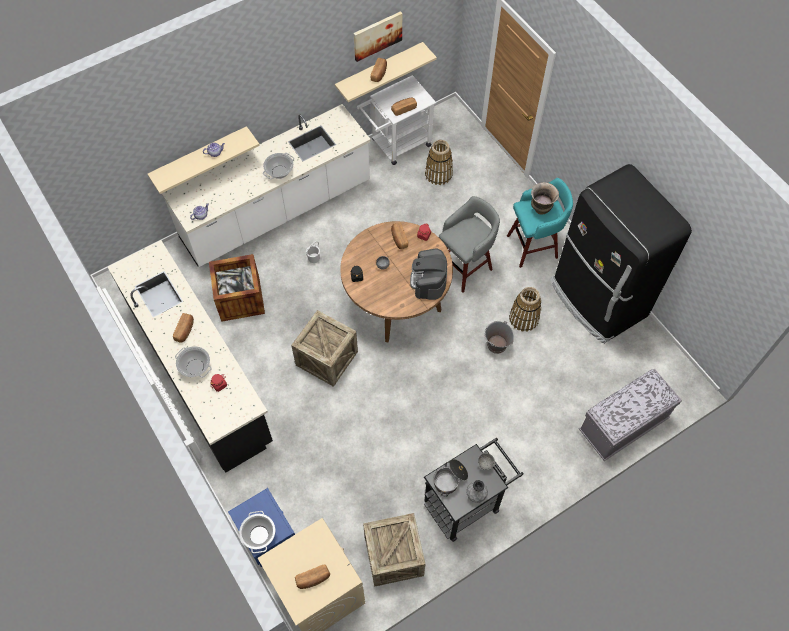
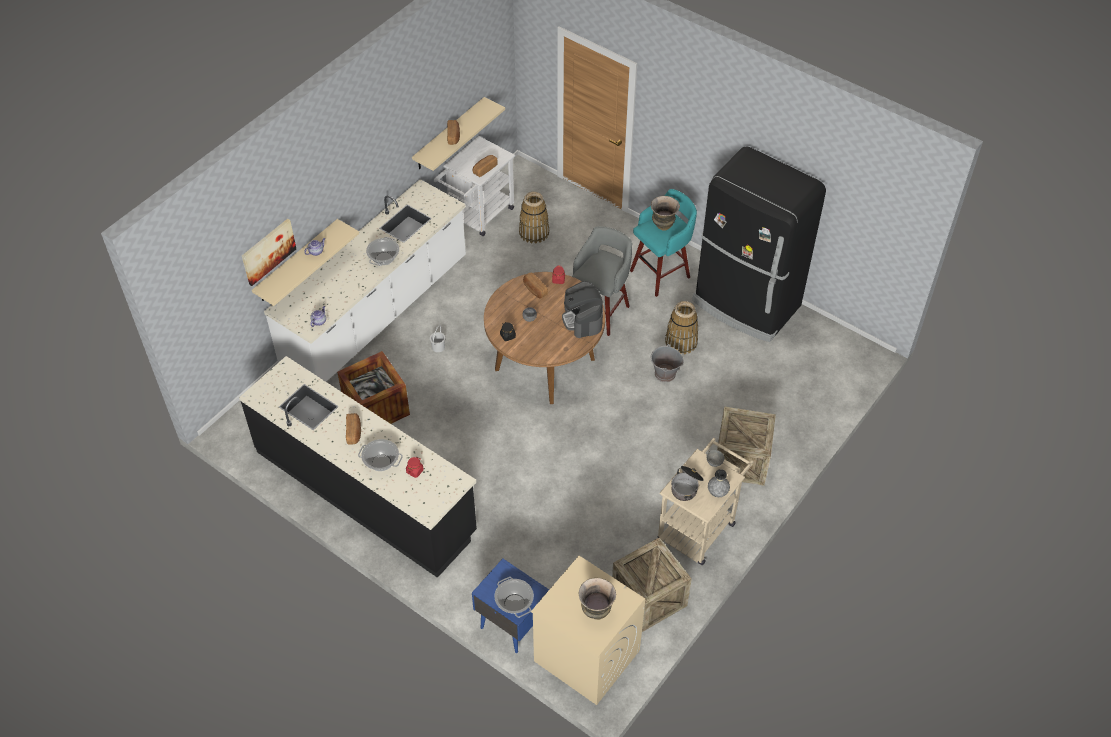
camera: 20 degrees left, 10 degrees down
(313, 579) = (595, 611): bread -> vase
(326, 358) = (496, 437): crate -> crate (741, 460)
(377, 35) = (445, 96): picture -> picture (268, 251)
(467, 502) = (700, 526): black cart -> beige cart
(623, 425) = (820, 409): grey bench -> none

